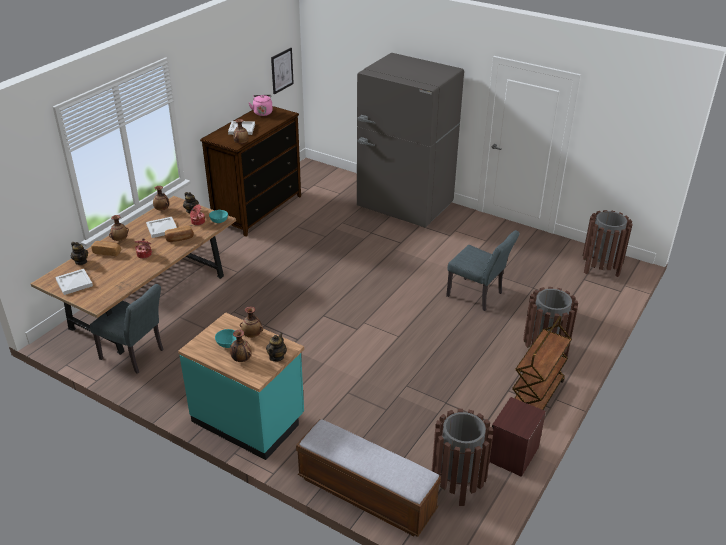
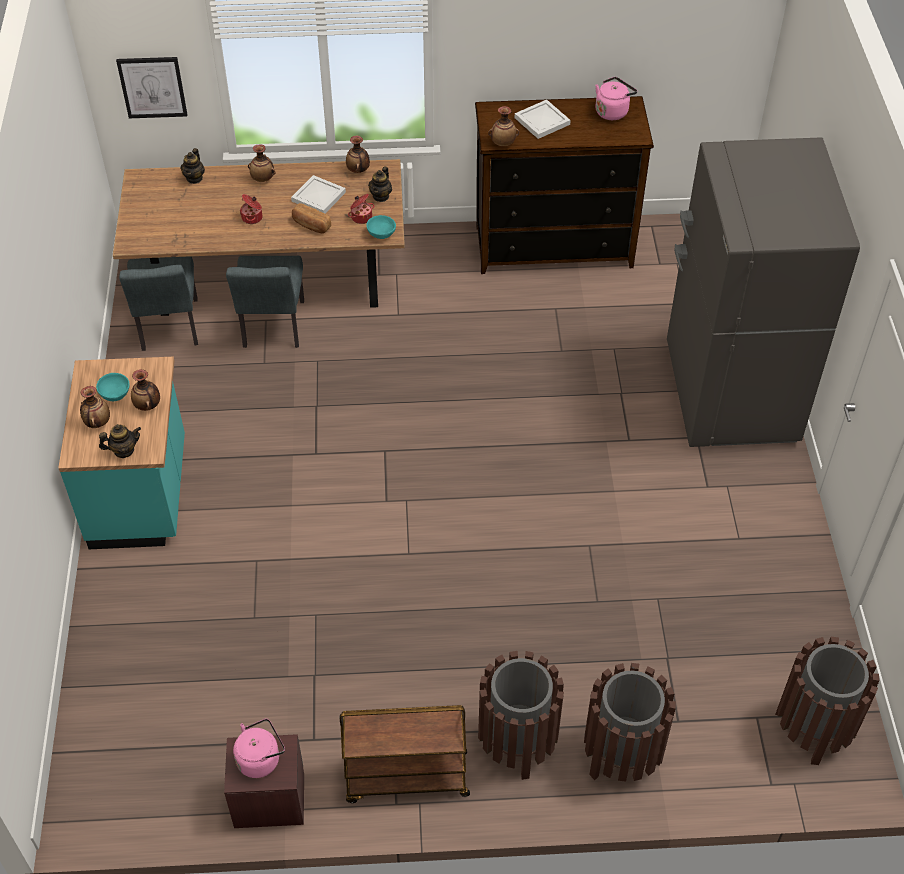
camera: 55 degrees right, 15 degrees up
(74, 282) = (153, 200): white tray -> none
(107, 252) = (230, 186): bread -> none
(281, 70) = (711, 58): picture -> picture (152, 87)
(366, 494) = (97, 675): bench -> none
(458, 483) = (176, 761): brown trash can -> brown trash can (622, 755)
(478, 296) = (582, 598): grey chair -> grey chair (272, 329)
(516, 416) = (261, 759): none -> pink kettle

